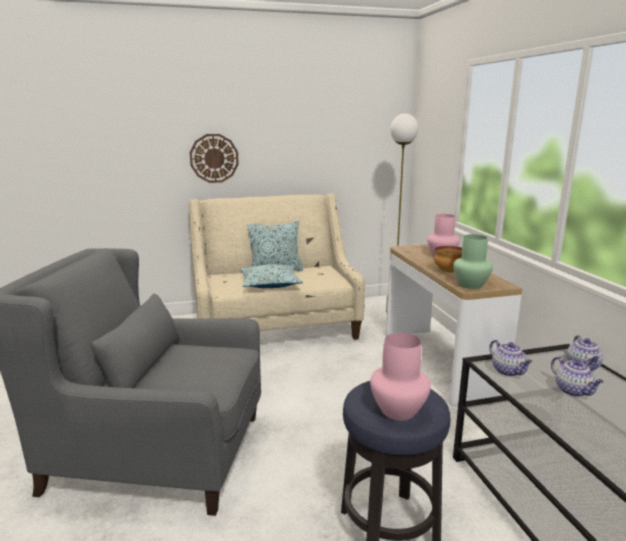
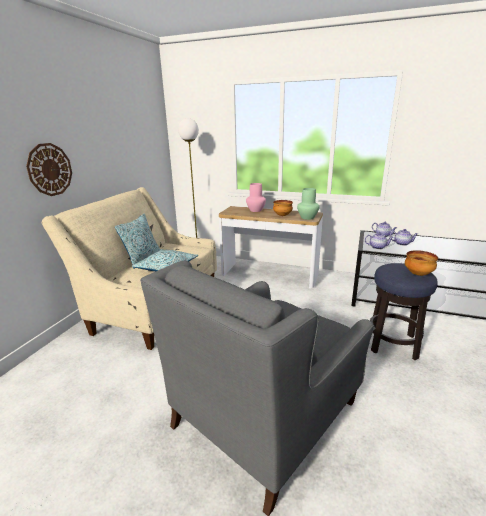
camera: 55 degrees left, 5 degrees up
(398, 411) = (418, 274): pink vase -> bowl

